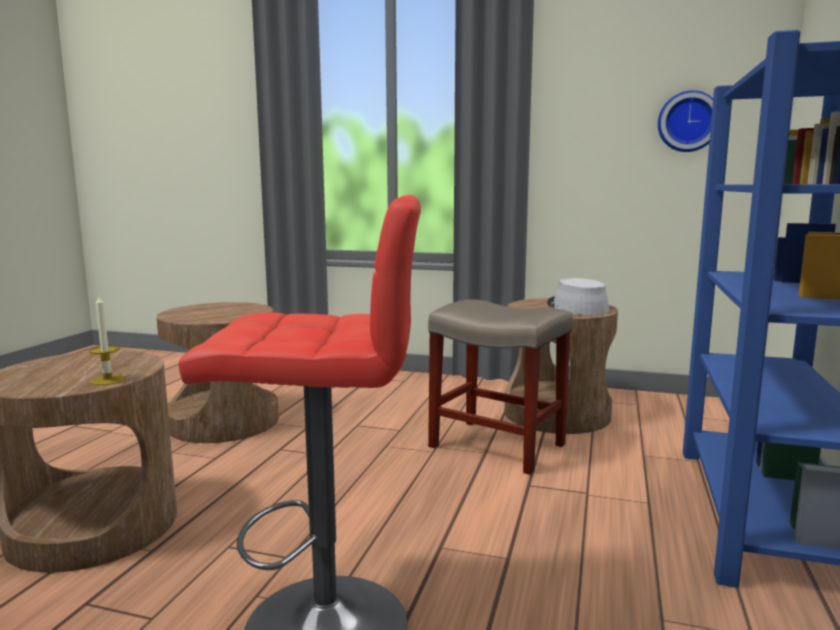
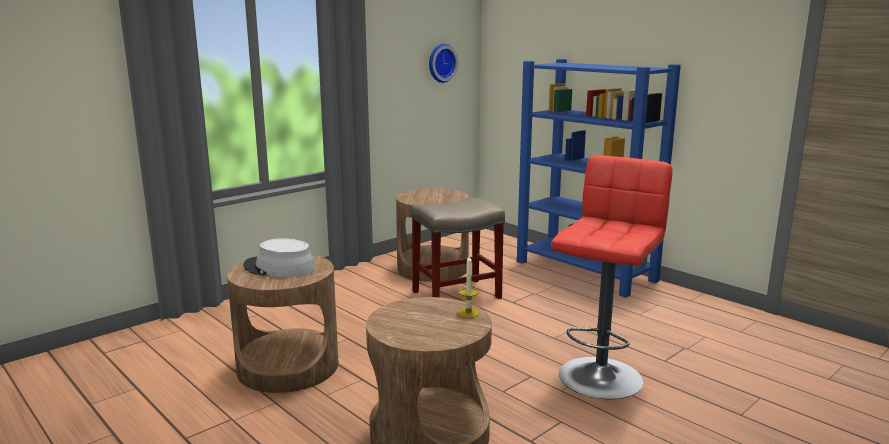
camera: 60 degrees left, 5 degrees up
(576, 307) = (440, 195): grey hat -> grey hat (279, 268)

